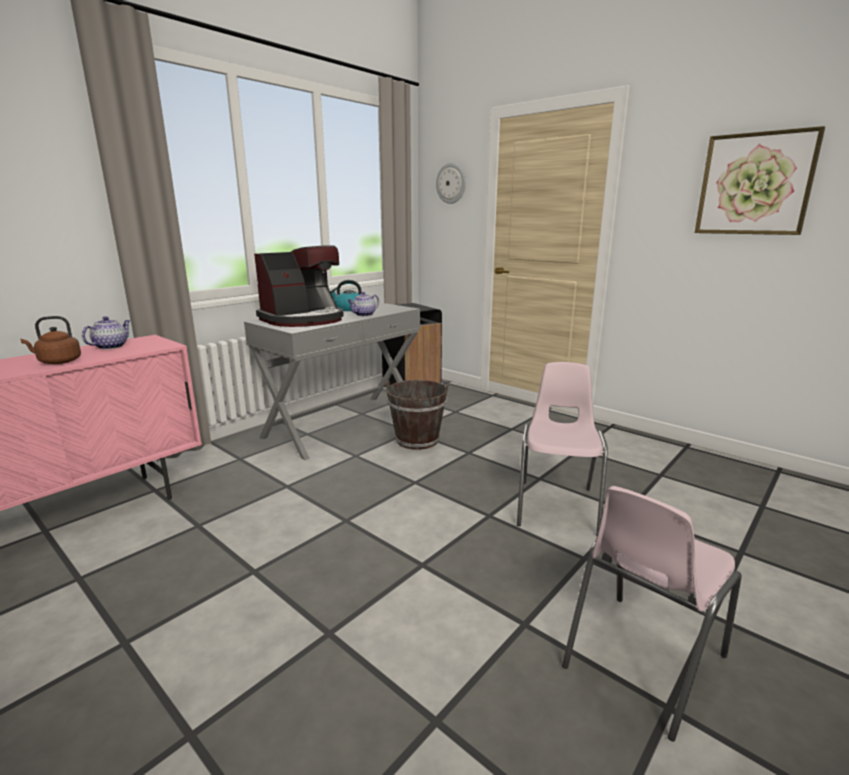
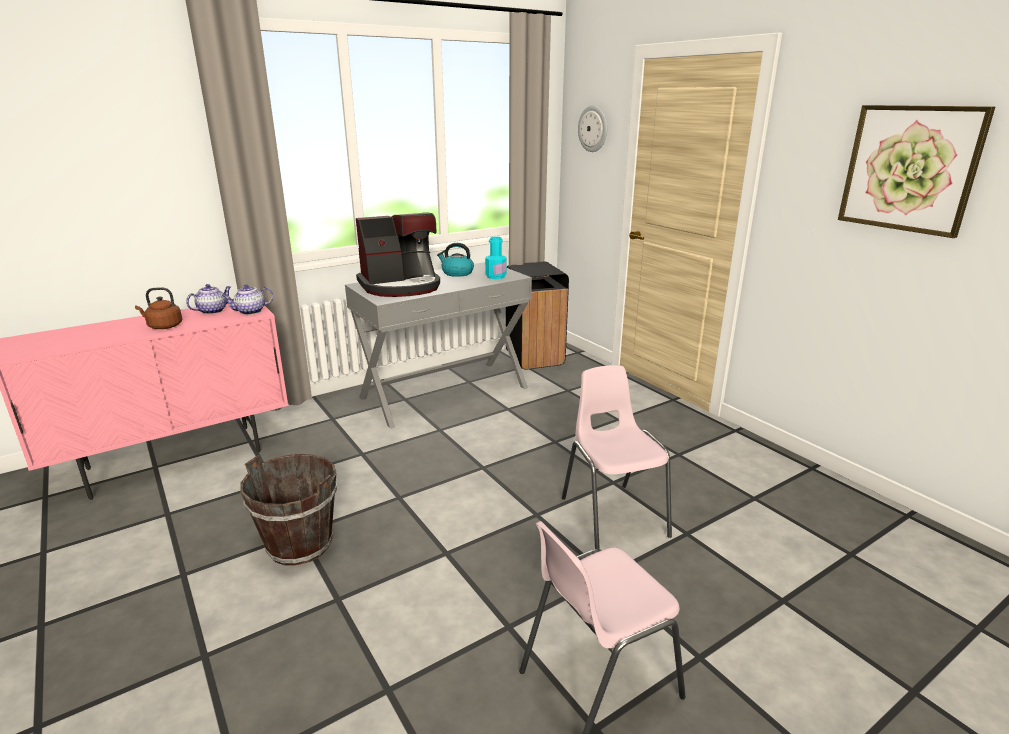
camera: 15 degrees right, 5 degrees up
(364, 315) = (465, 283): teapot -> teapot (250, 312)
(387, 309) = (496, 276): none -> turquoise bottle
(417, 440) = (509, 420): brown bucket -> brown bucket (300, 544)
(557, 506) = (613, 516): pink chair -> pink chair turned 45 degrees counterclockwise

